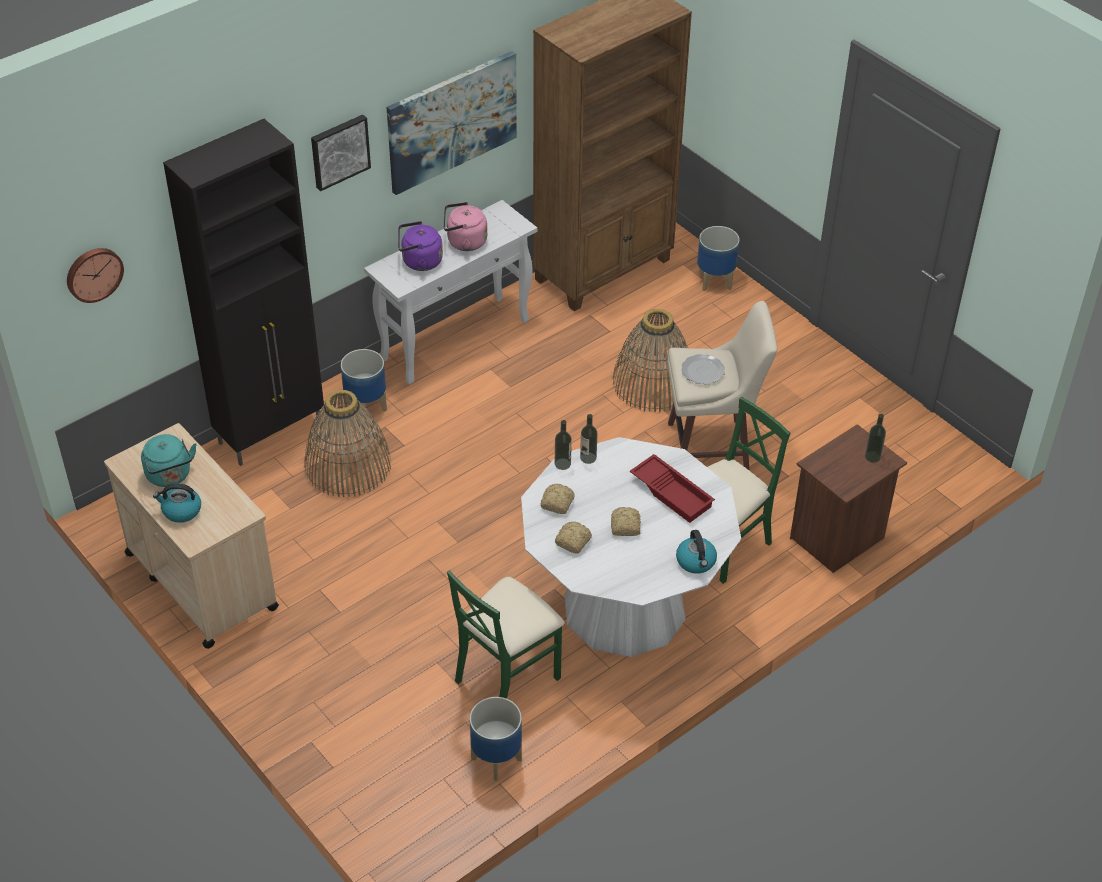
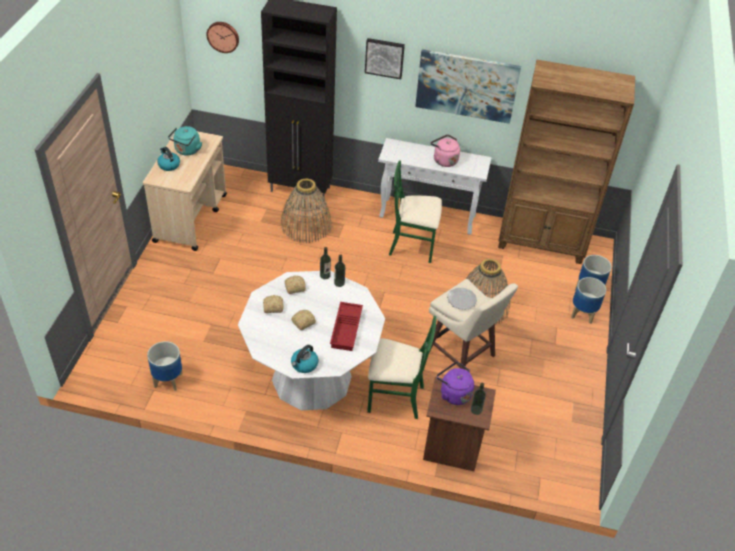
camera: 50 degrees right, 0 degrees up
(365, 406) = (350, 210): planter -> planter (582, 313)
(419, 262) = (412, 153): purple kettle -> purple kettle (453, 393)
(507, 676) = (224, 356): green chair -> green chair (413, 246)

